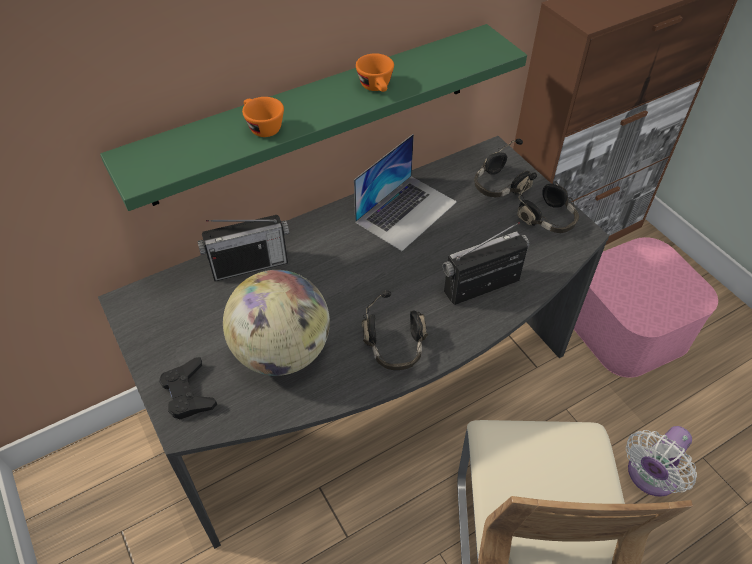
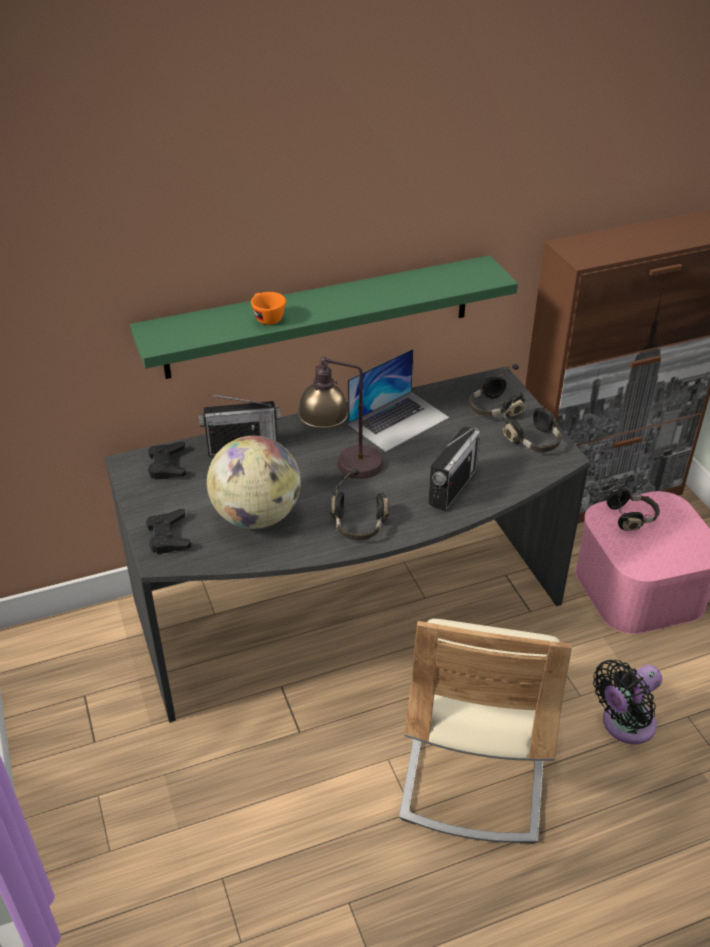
camera: 10 degrees right, 10 degrees down
(170, 298) = (167, 465): none -> black game controller
(360, 275) = (342, 466): none -> table lamp
(377, 88) = (373, 297): orange cup -> none
(482, 286) = (452, 487): radio -> radio turned 135 degrees clockwise
(624, 269) = (631, 517): none -> black headphones
(649, 476) = (624, 725): white fan -> black fan

